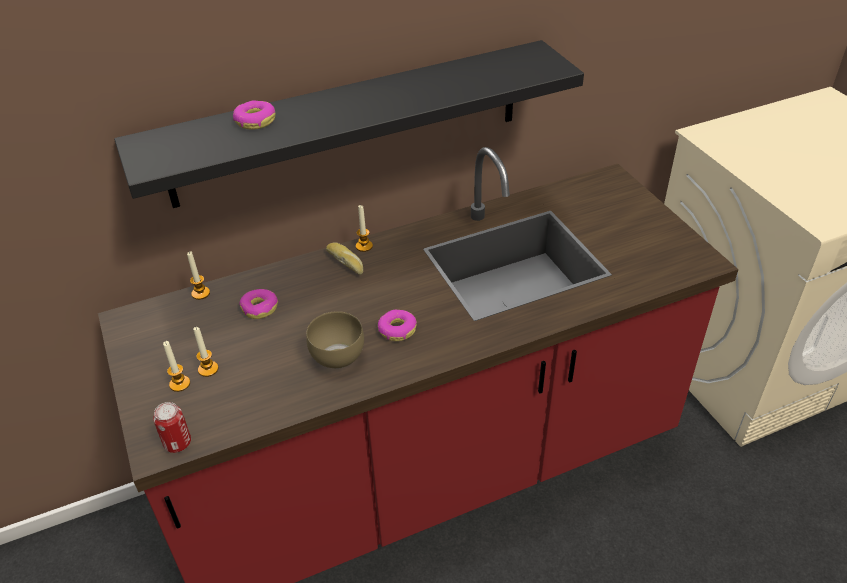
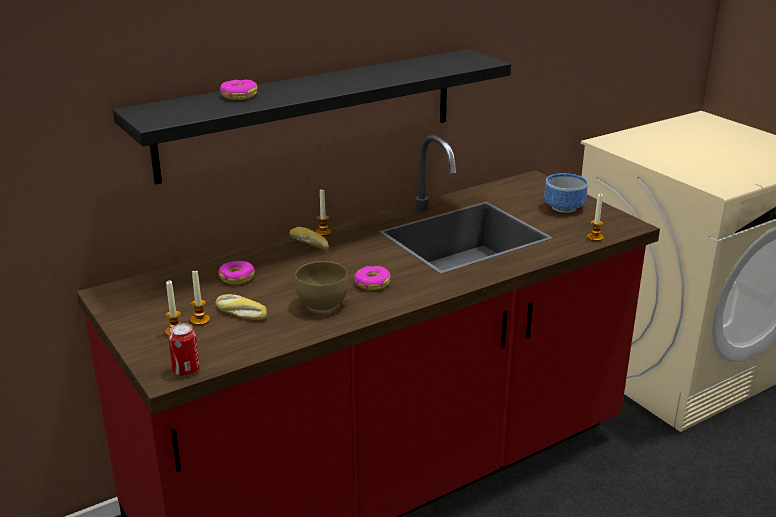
camera: 10 degrees left, 15 degrees down
(200, 293) = (176, 271): candle -> candle (595, 237)
(250, 363) = (240, 313): none -> bread
(634, 227) = (562, 208): none -> bowl

